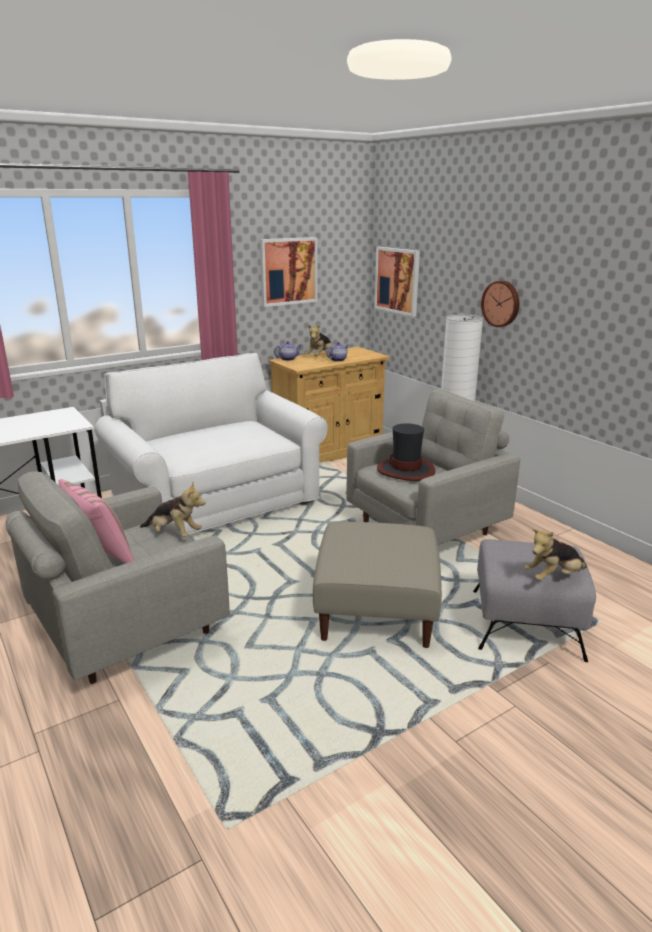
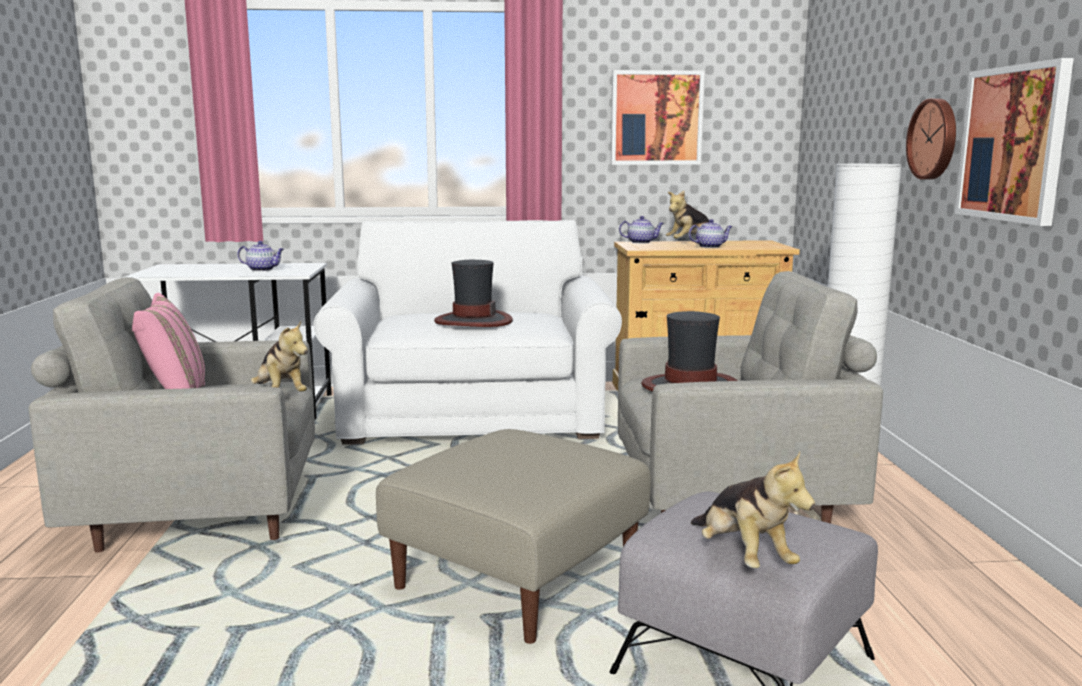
camera: 30 degrees right, 10 degrees down
(39, 424) = (263, 269): none -> teapot
(224, 440) = (473, 321): none -> hat
(397, 280) = (824, 133): picture -> picture (1013, 143)
(553, 577) = (743, 557): plush toy -> plush toy turned 120 degrees counterclockwise

